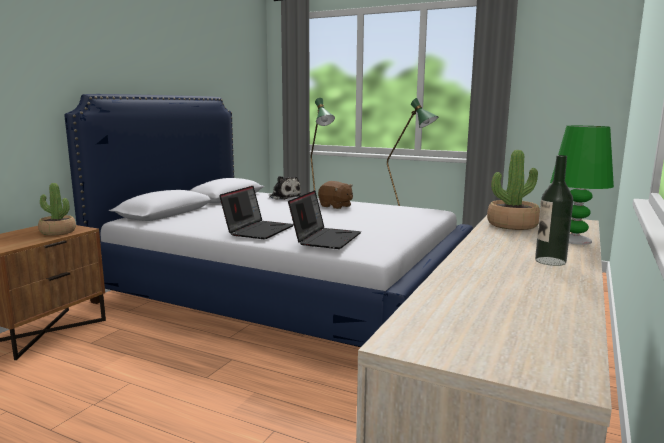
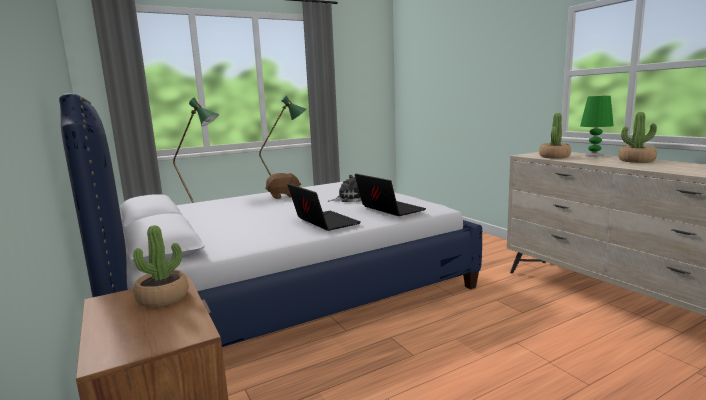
camera: 55 degrees left, 0 degrees up
(284, 197) = (209, 203): plush toy -> plush toy (349, 198)
(550, 261) = (636, 161): bottle -> potted plant

